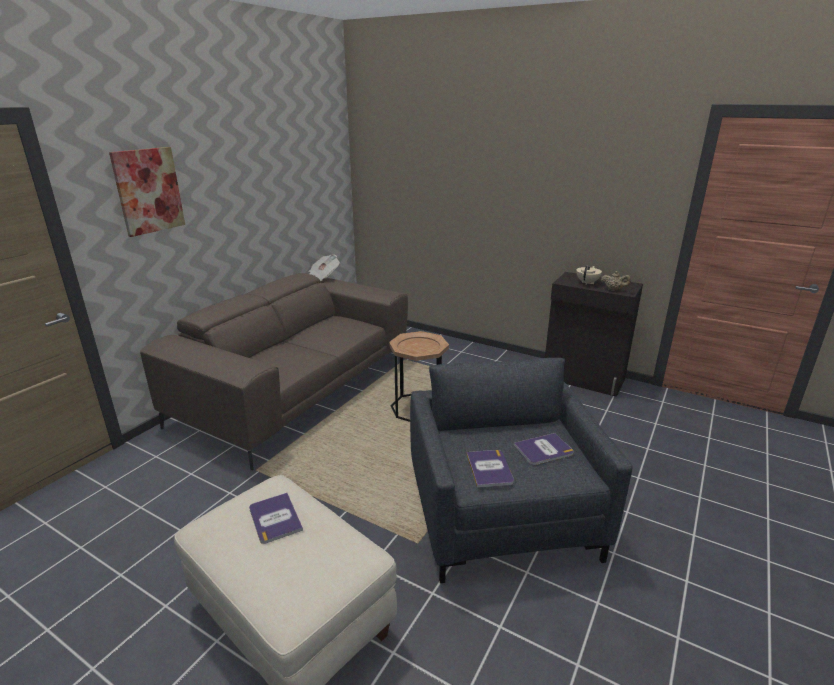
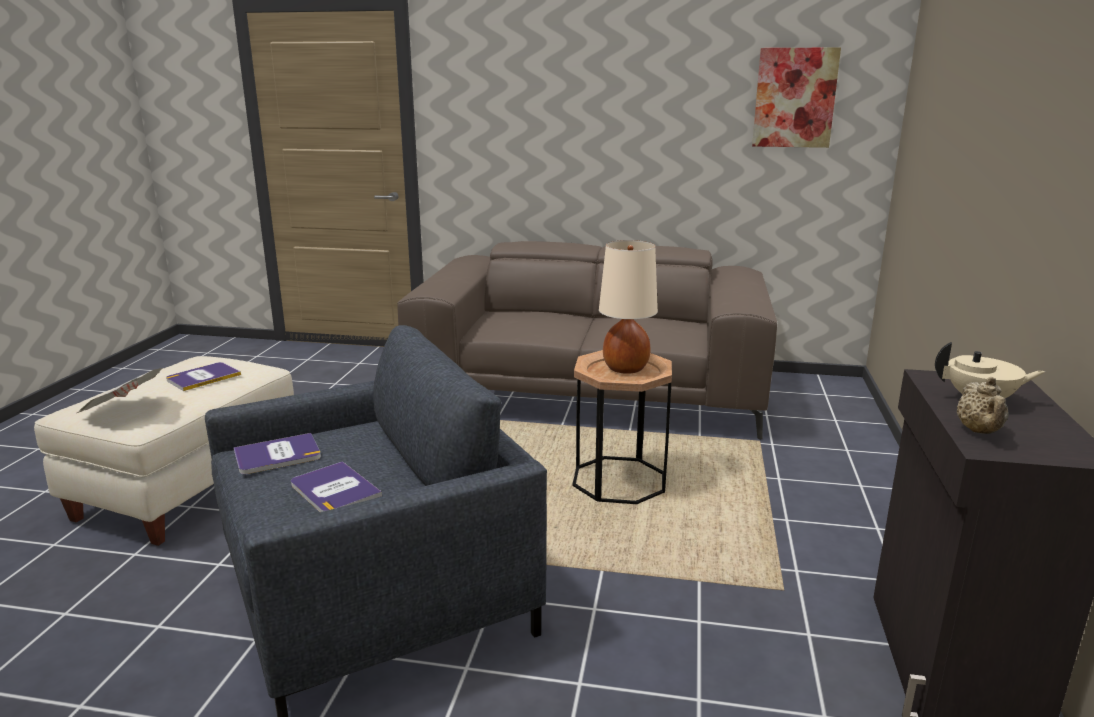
camera: 70 degrees right, 5 degrees down
(148, 191) = (506, 90): picture -> picture (794, 98)
(322, 277) = (744, 270): newspaper -> newspaper (124, 410)
(415, 345) = (625, 368): none -> beige table lamp

